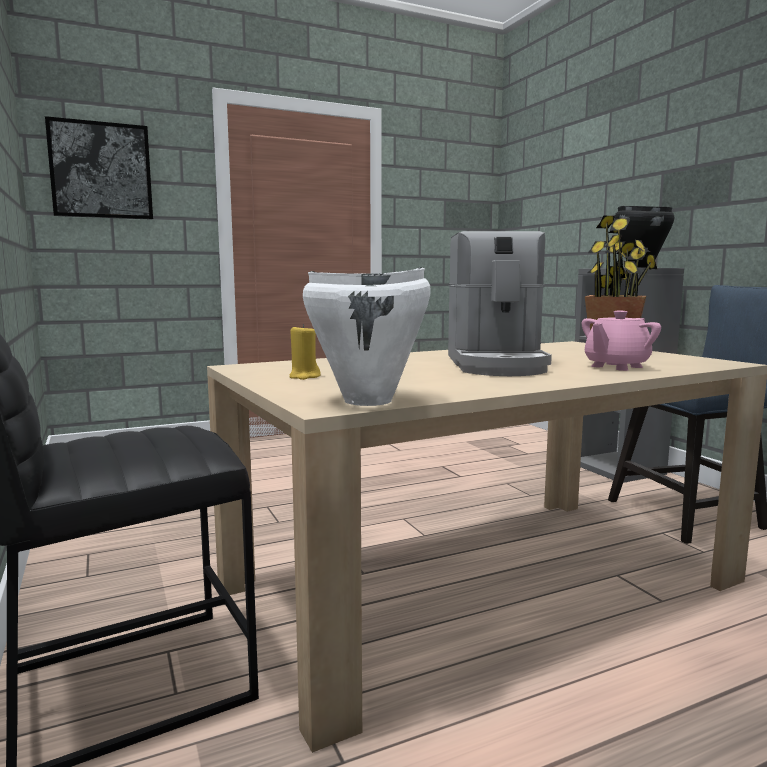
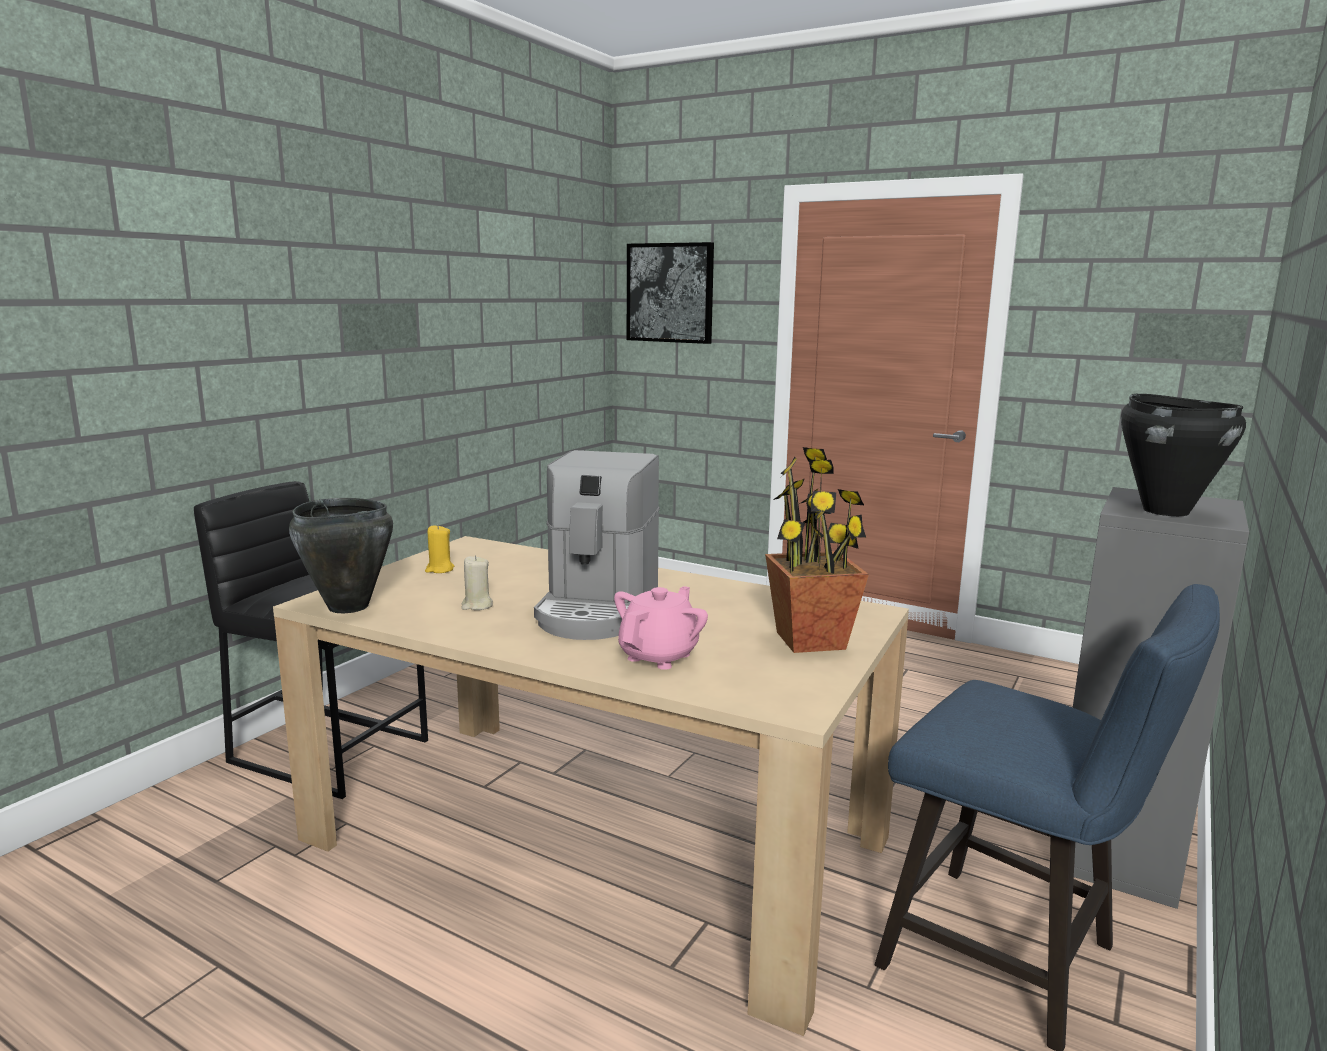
camera: 55 degrees right, 5 degrees up
(369, 401) = (348, 607): white cooking pot -> black cooking pot
(438, 379) = (477, 605): none -> beige candle
(496, 364) = (598, 609): coffee machine -> coffee machine turned 45 degrees counterclockwise
(616, 366) = (659, 656): pink teapot -> pink teapot turned 105 degrees clockwise

